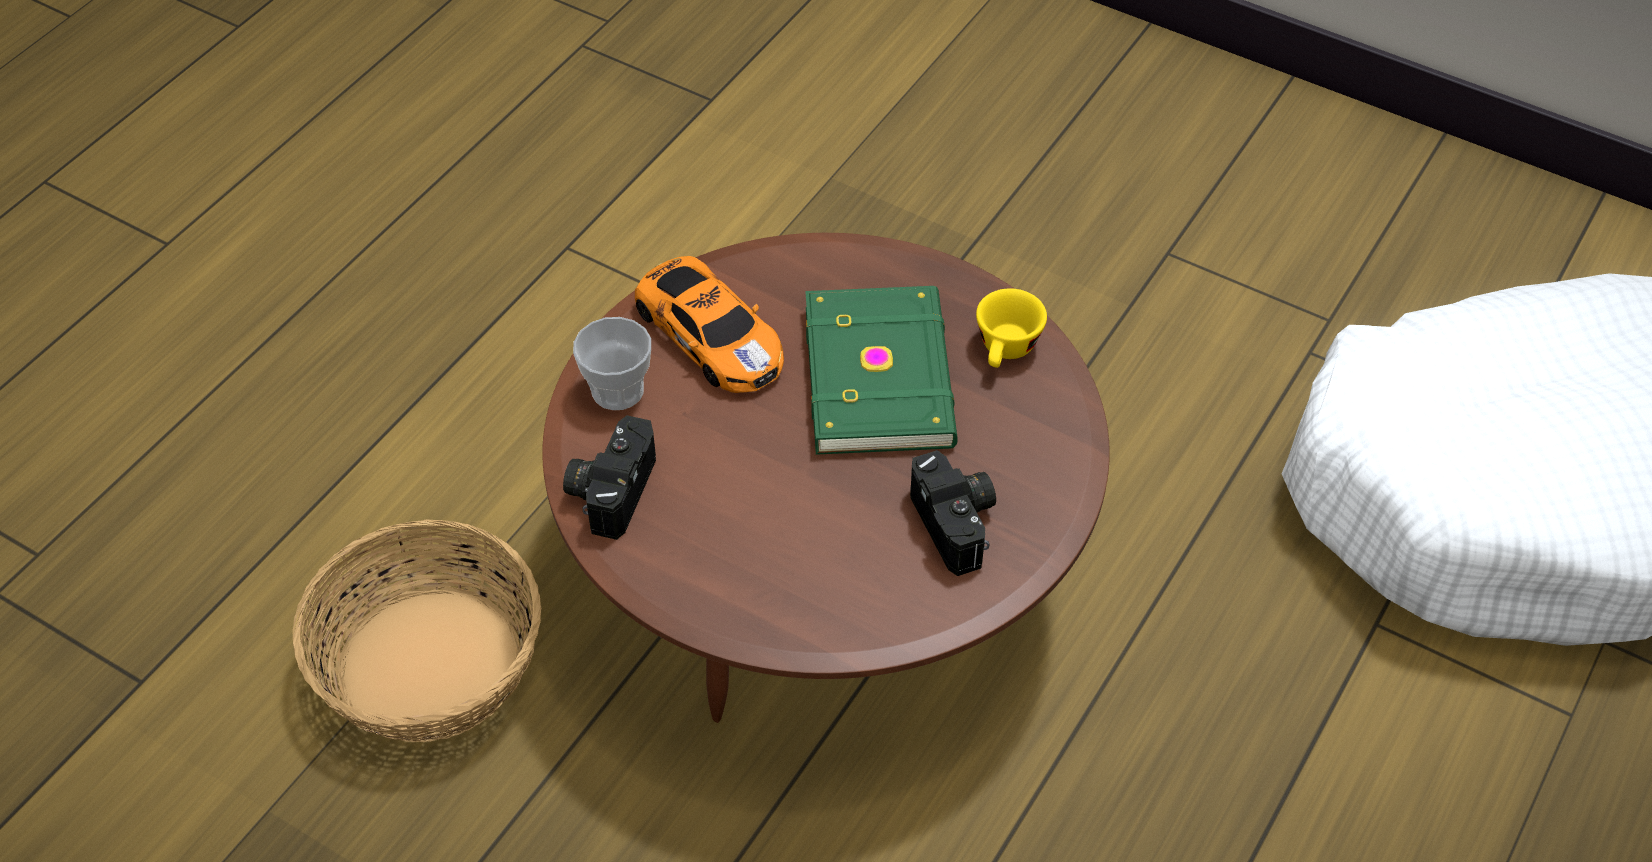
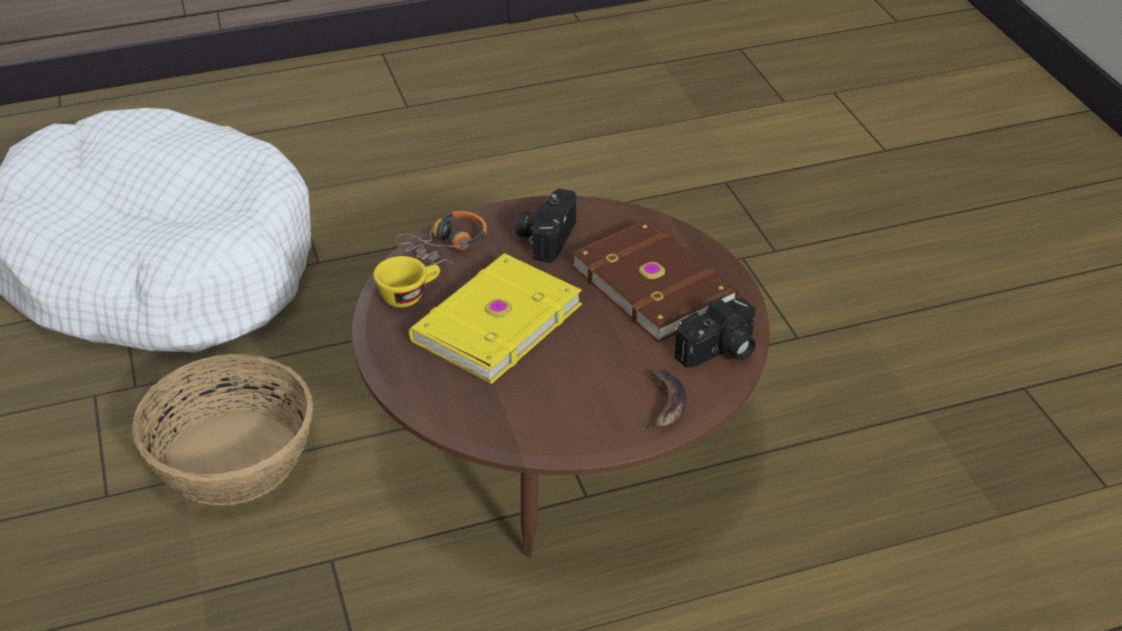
camera: 140 degrees left, 10 degrees down
(430, 664) = (847, 538): basket -> basket (231, 458)
(617, 390) = (662, 403): cup -> banana
(708, 333) = (569, 405): toy car -> none
(765, 537) = (654, 283): none -> brown book
(882, 375) = (494, 322): green book -> yellow book
(1049, 437) = (447, 245): none -> headphones

